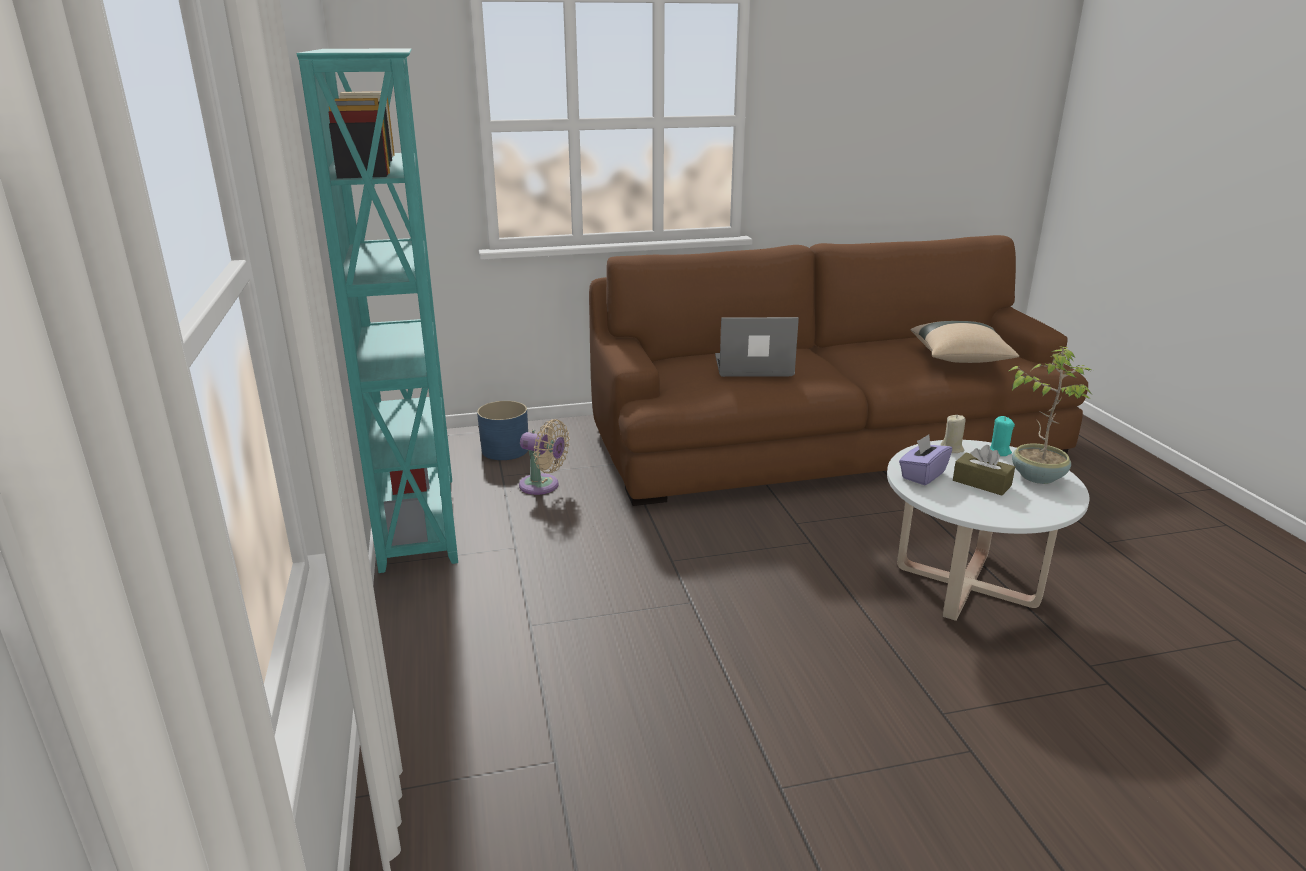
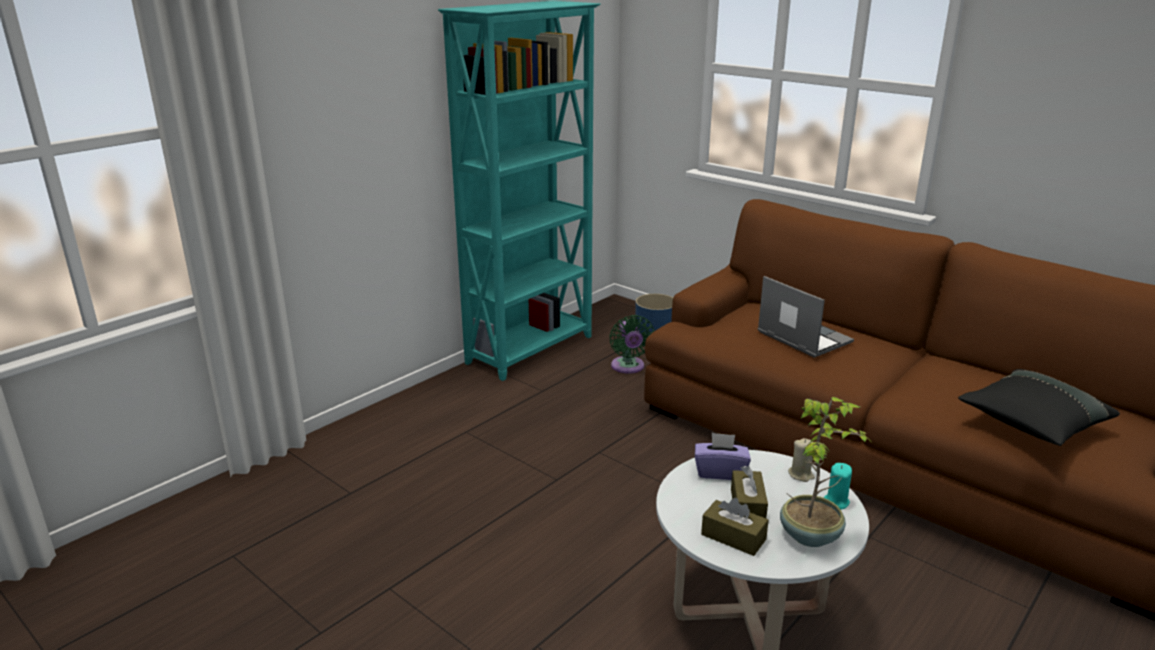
camera: 55 degrees right, 0 degrees up
(543, 486) = (628, 367): beige fan -> green fan
(960, 359) = (1031, 425): beige pillow -> black pillow
(1022, 504) = (733, 537): none -> brown tissue box

